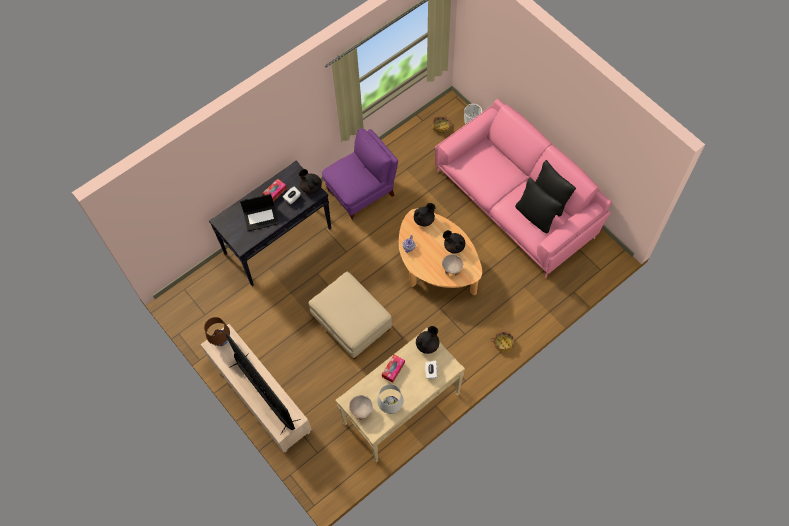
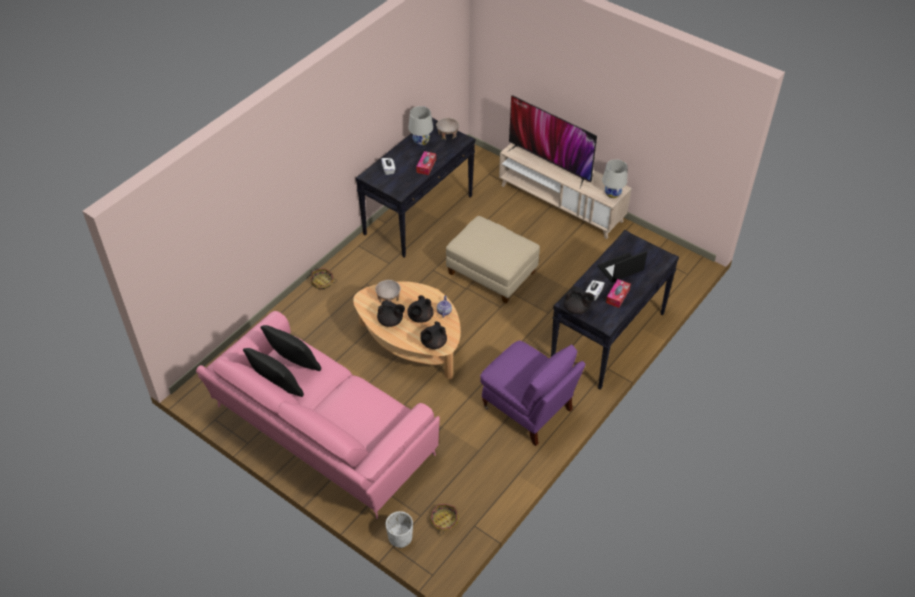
camera: 165 degrees right, 15 degrees down
(221, 340) = (612, 193): brown table lamp -> white table lamp
(361, 193) = (528, 409): purple armchair -> purple armchair turned 90 degrees counterclockwise
(401, 409) = (418, 214): beige console table -> black console table
(427, 344) = (396, 189): black teapot -> black teapot (420, 317)

